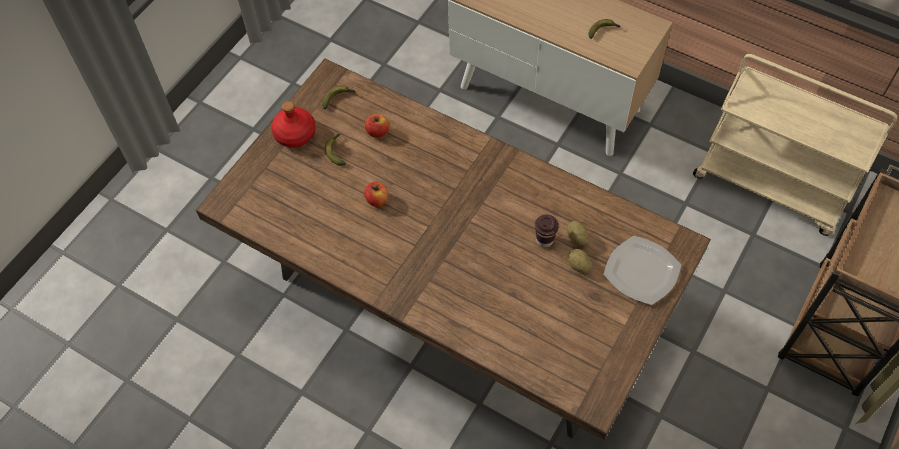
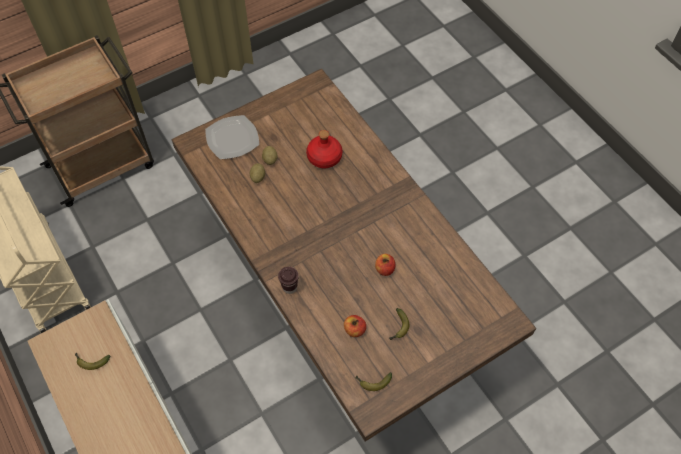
camera: 155 degrees left, 0 degrees up
(295, 134) = (426, 362): red bottle -> red bottle (324, 157)
(544, 240) = (280, 185): brown cup -> brown cup (289, 287)

